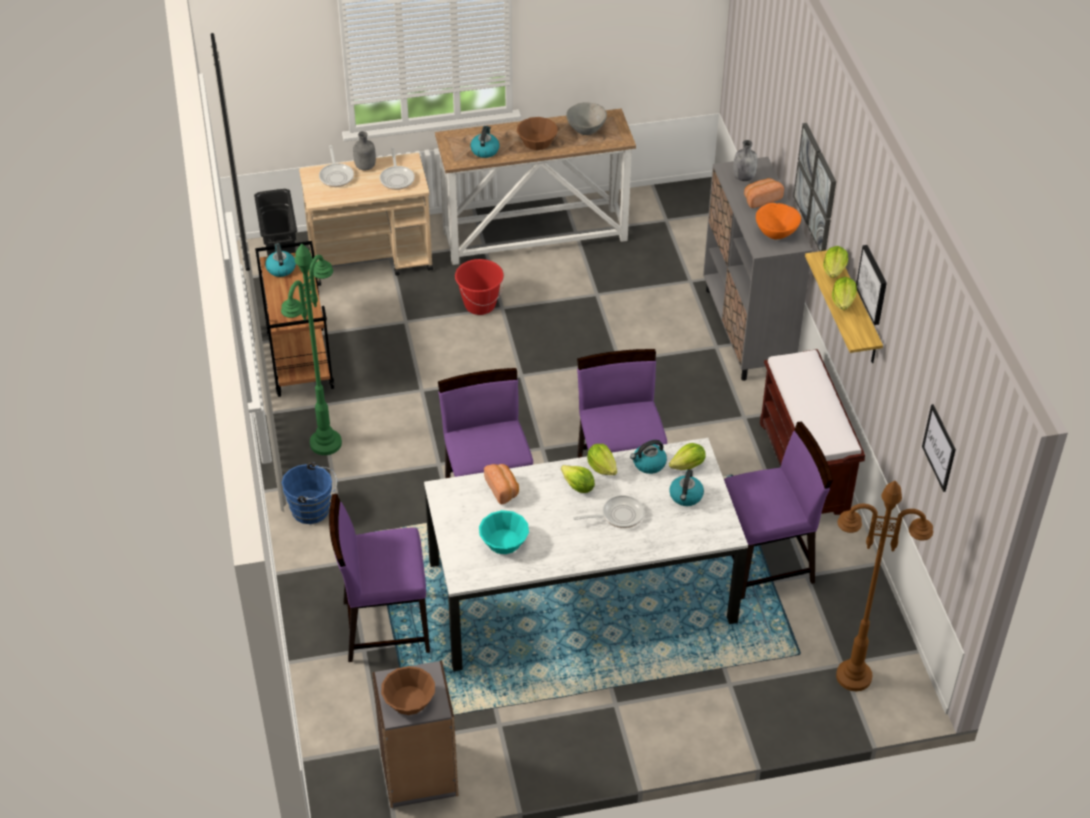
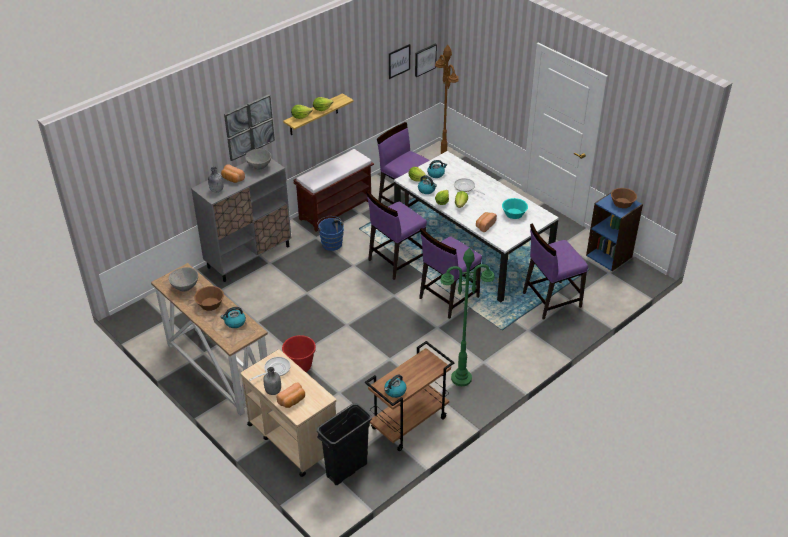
camera: 120 degrees left, 5 degrees down
(313, 510) = (509, 359): blue bucket -> blue bucket (331, 243)
(336, 175) = (292, 401): frying pan -> bread
(384, 626) = (551, 300): purple chair -> purple chair turned 105 degrees clockwise
(419, 774) = (609, 256): grey bookcase -> blue bookcase
(776, 234) = (259, 166): orange bowl -> grey bowl
(873, 284) = (323, 83): picture -> picture (425, 60)

